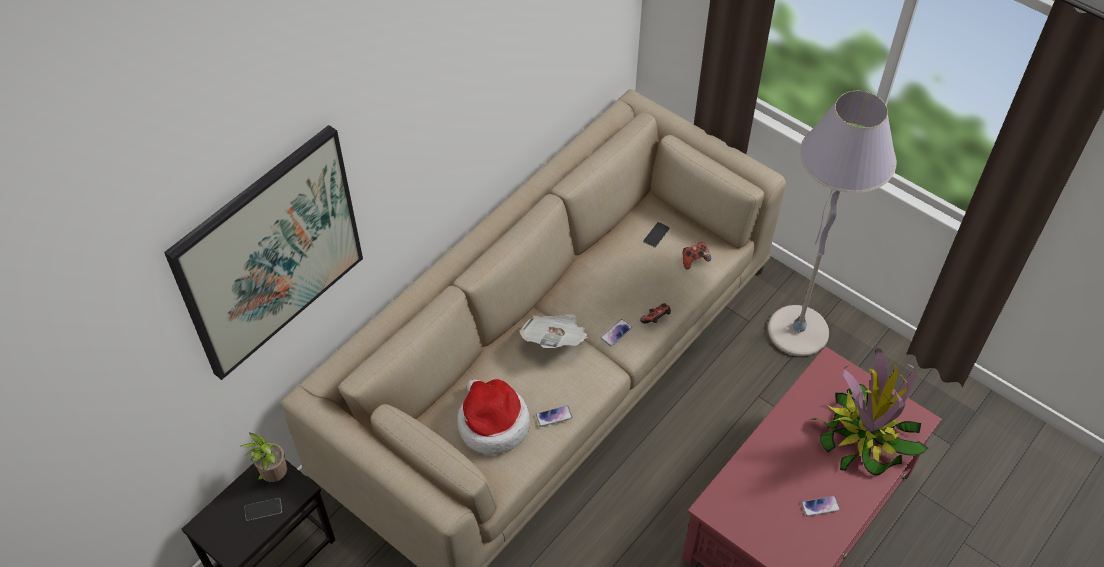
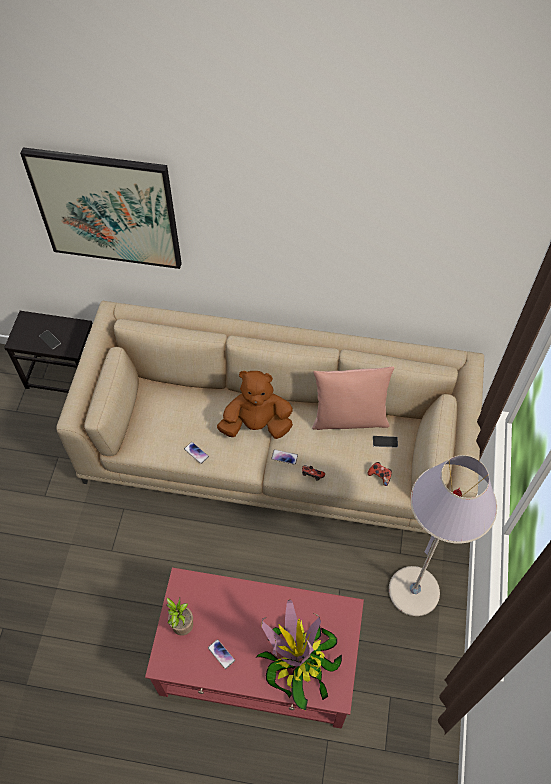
camera: 60 degrees right, 5 degrees up
(273, 476) = (73, 332): potted plant -> potted plant (182, 626)
(492, 423) = (171, 421): hat -> none
(555, 340) = (256, 425): newspaper -> brown plush toy
(606, 251) = (349, 418): none -> pink pillow

